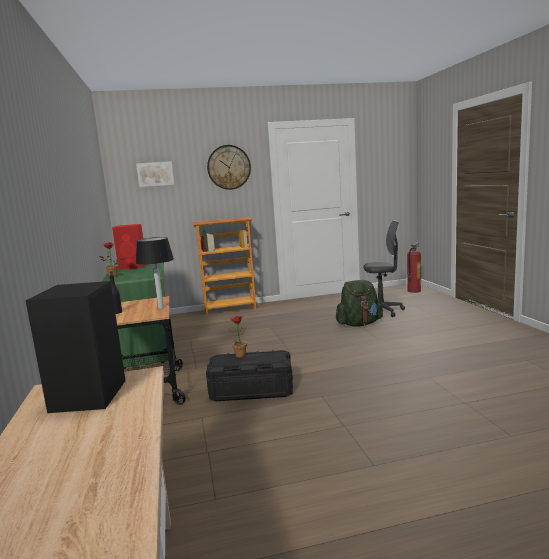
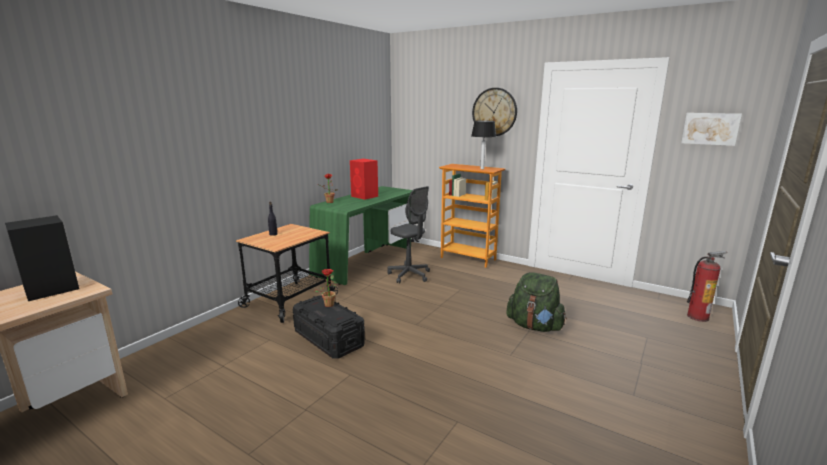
camera: 45 degrees right, 5 degrees up
(155, 174) = (428, 112): picture -> picture (710, 128)
(161, 308) = (294, 241): table lamp -> table lamp (482, 169)
(382, 311) = (593, 324): grey office chair -> grey office chair (409, 275)

